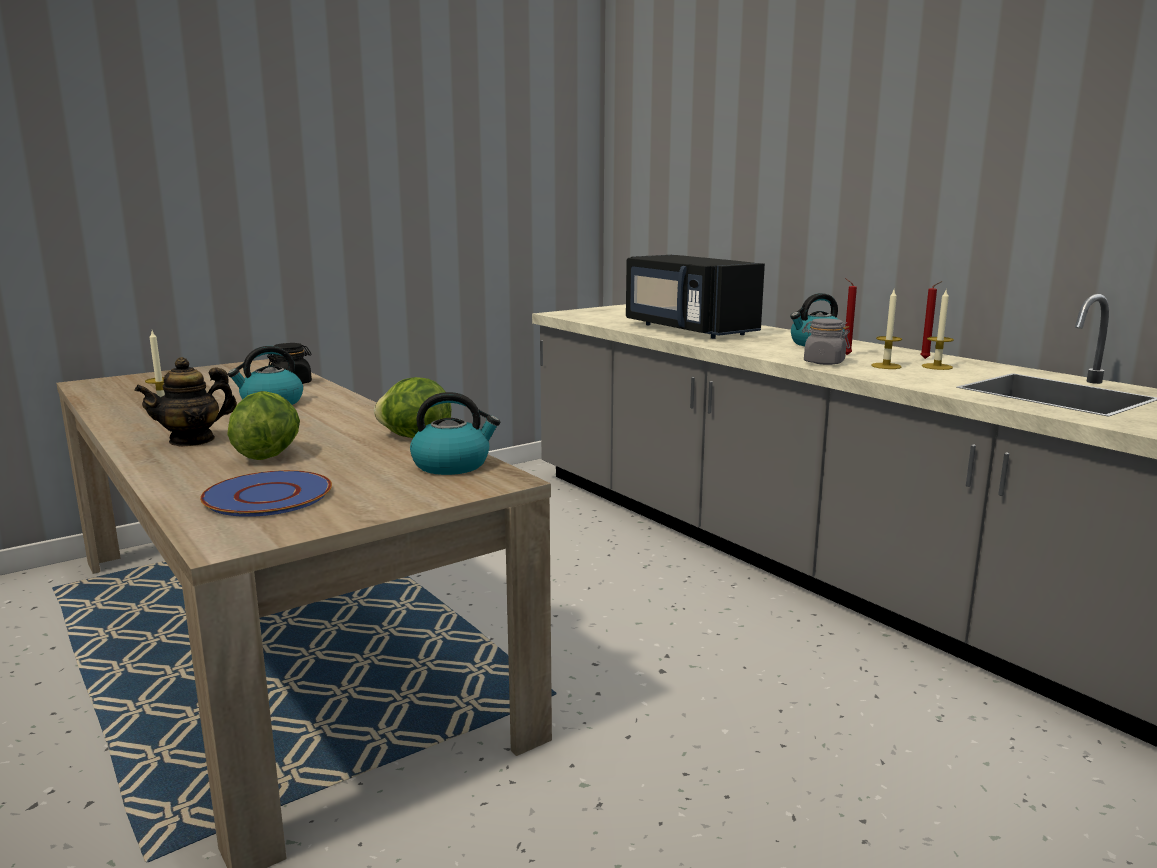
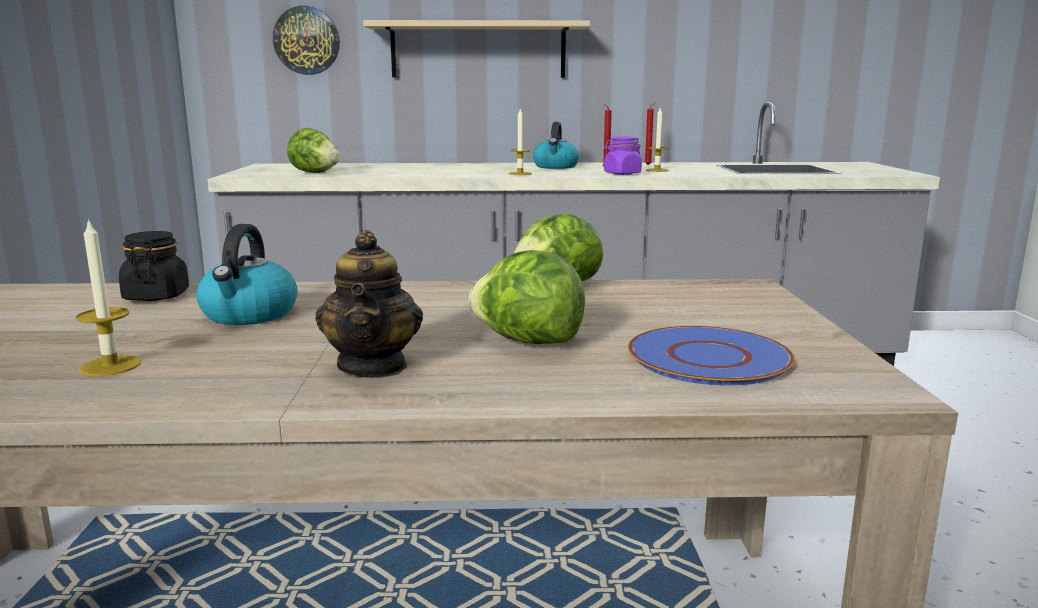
camera: 55 degrees left, 0 degrees up
(452, 465) = (678, 291): kettle -> none
(610, 318) = (314, 173): none -> lettuce
(674, 197) = (306, 40): none -> wall clock
(687, 330) = (427, 171): black microwave -> none
(800, 208) = (478, 50): none -> beige shelf
(823, 362) = (622, 173): grey jar -> purple jar
(937, 366) = (676, 167): candle -> candle (520, 173)

